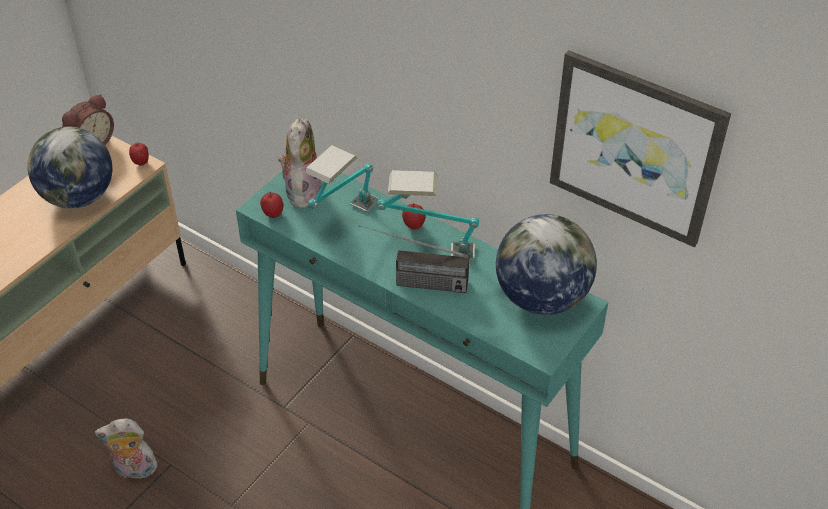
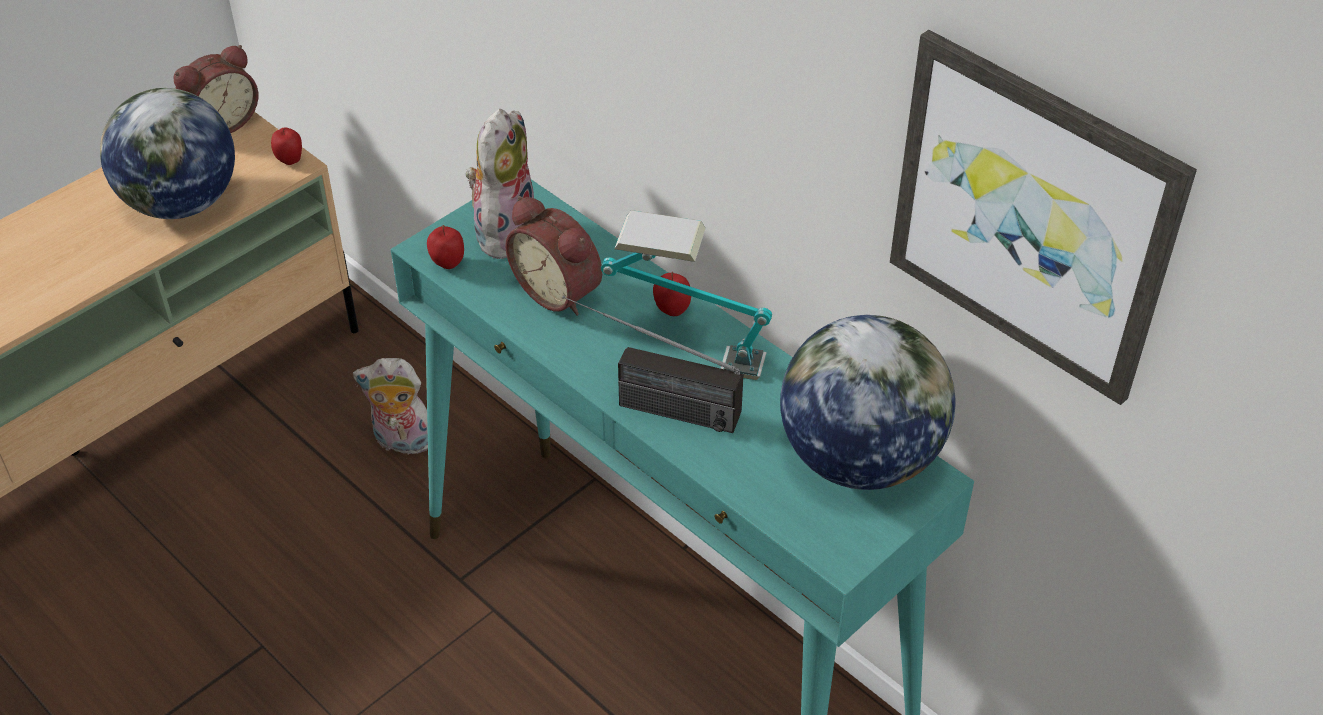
camera: 10 degrees right, 0 degrees up
(134, 470) = (204, 646): plush toy -> plush toy (401, 442)
(344, 222) = (560, 291): table lamp -> alarm clock

